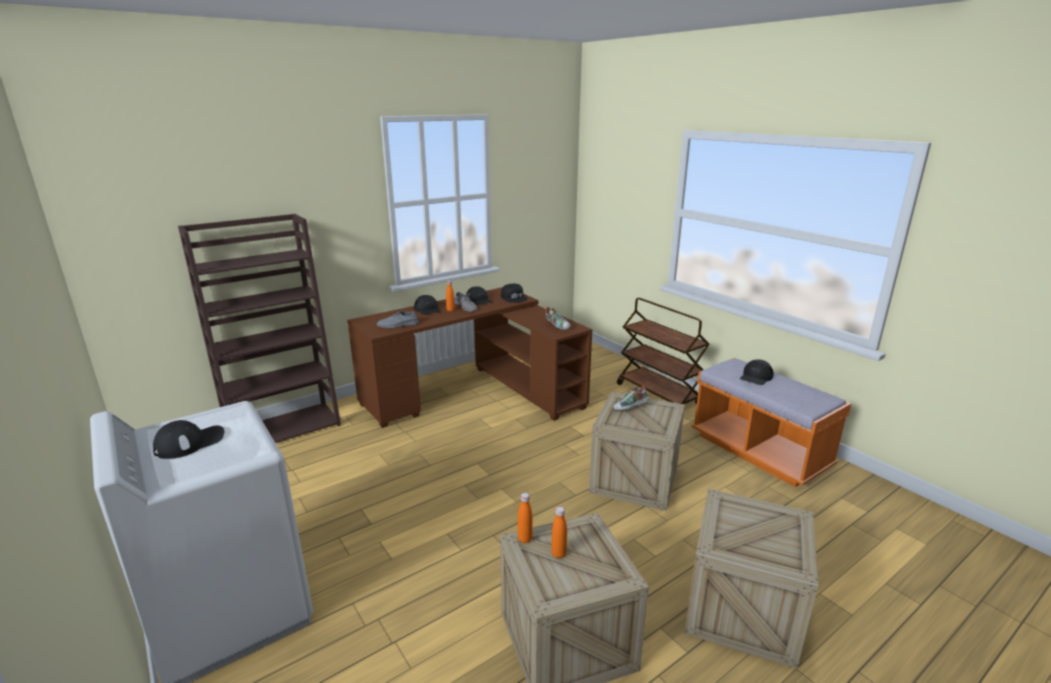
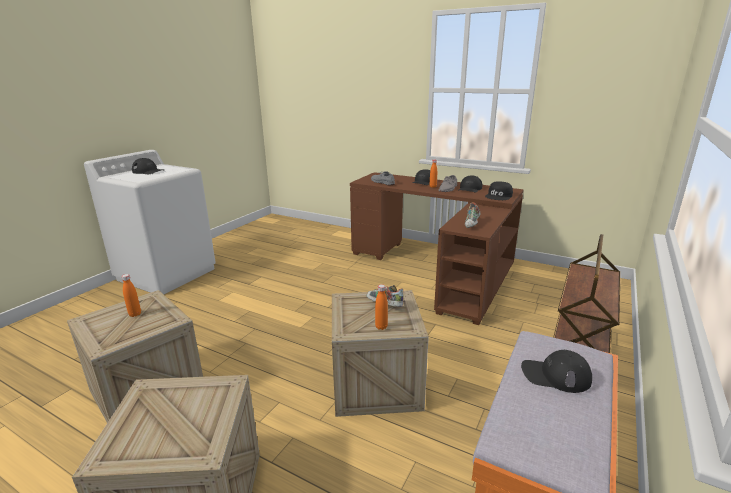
camera: 65 degrees right, 0 degrees up
(285, 428) = (326, 231): brown bookcase -> none
(525, 539) = (153, 299): orange bottle -> orange bottle (381, 327)

